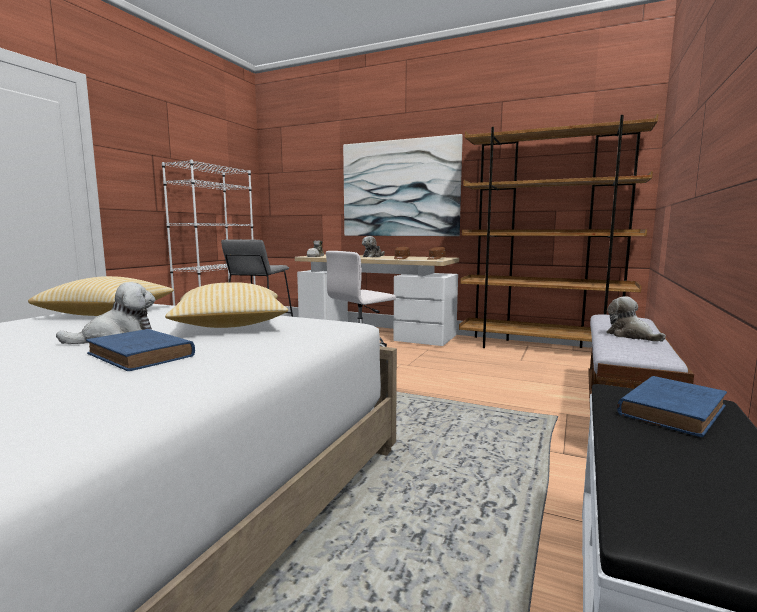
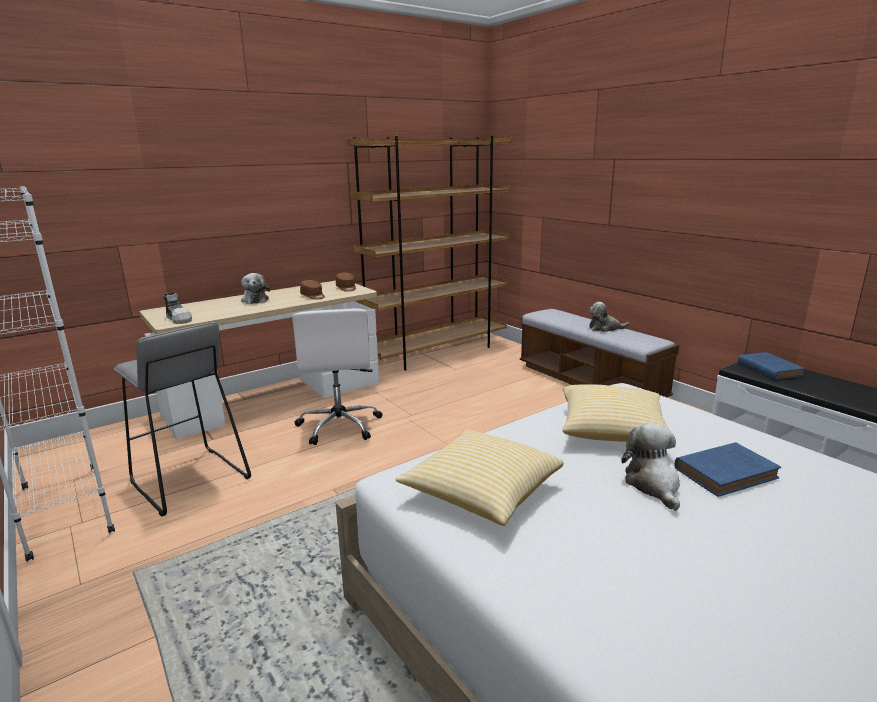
camera: 60 degrees left, 10 degrees up
(400, 188) = (255, 199): picture -> none

